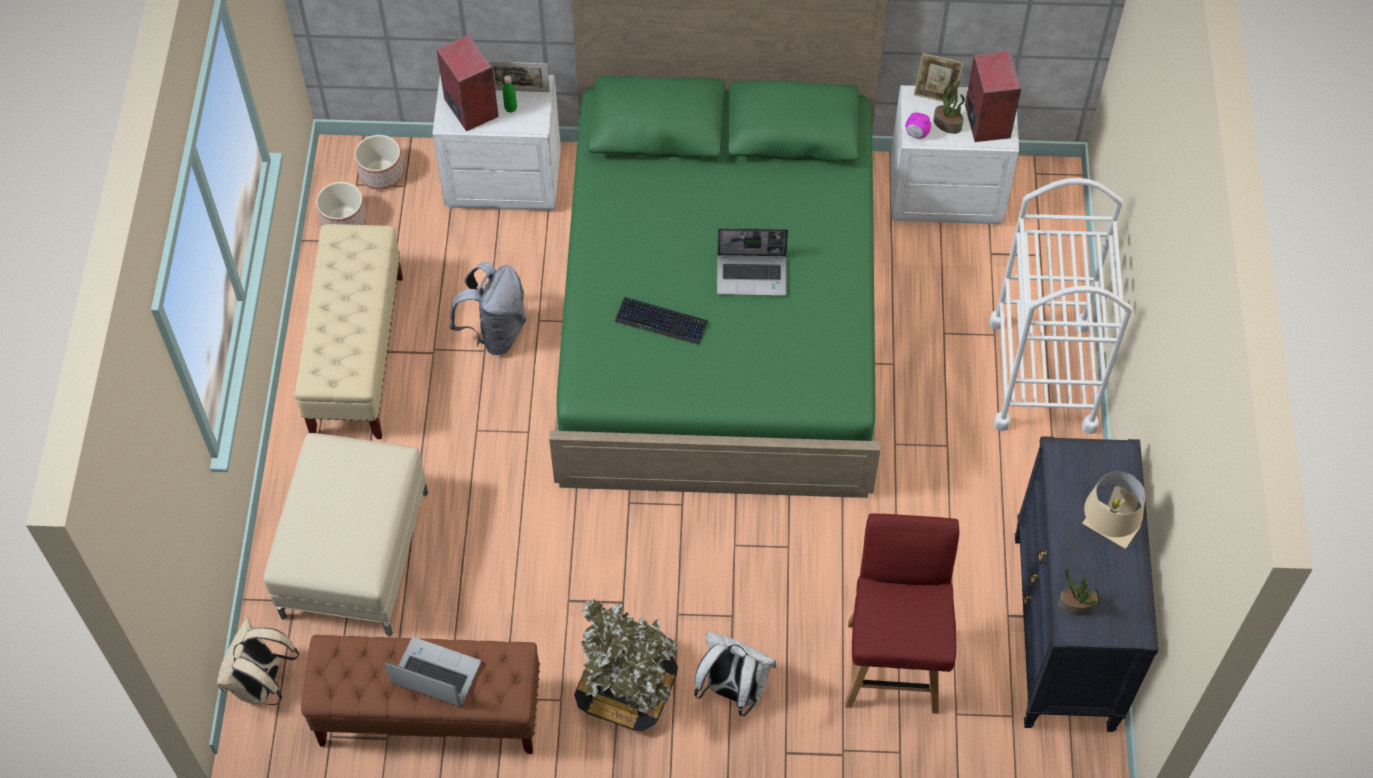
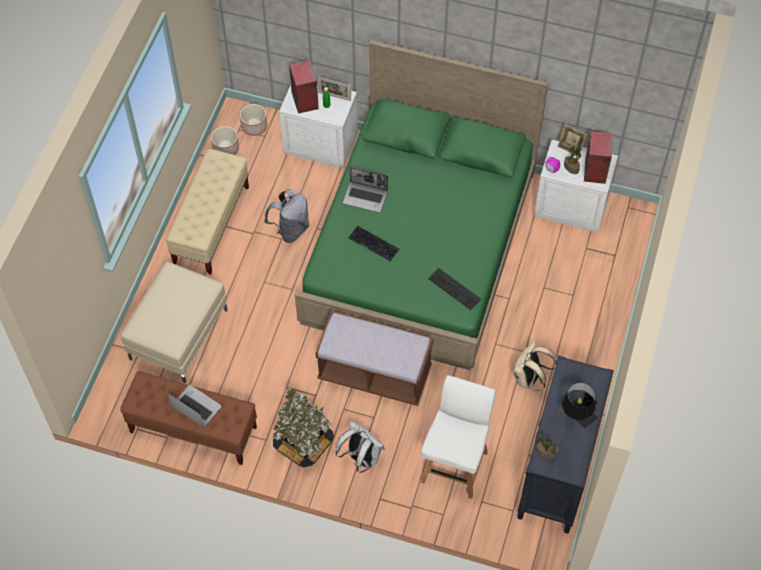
camera: 15 degrees right, 0 degrees up
(262, 684) = (109, 392): beige backpack -> beige backpack (529, 379)
(711, 542) = (374, 374): none -> brown bench
(752, 275) = (433, 229): laptop -> laptop (366, 197)
(821, 365) = (455, 288): none -> keyboard
(893, 663) = (455, 465): red chair -> white chair
(1042, 374) = (593, 324): white cart -> none
(1106, 532) = (576, 417): beige table lamp -> black table lamp

